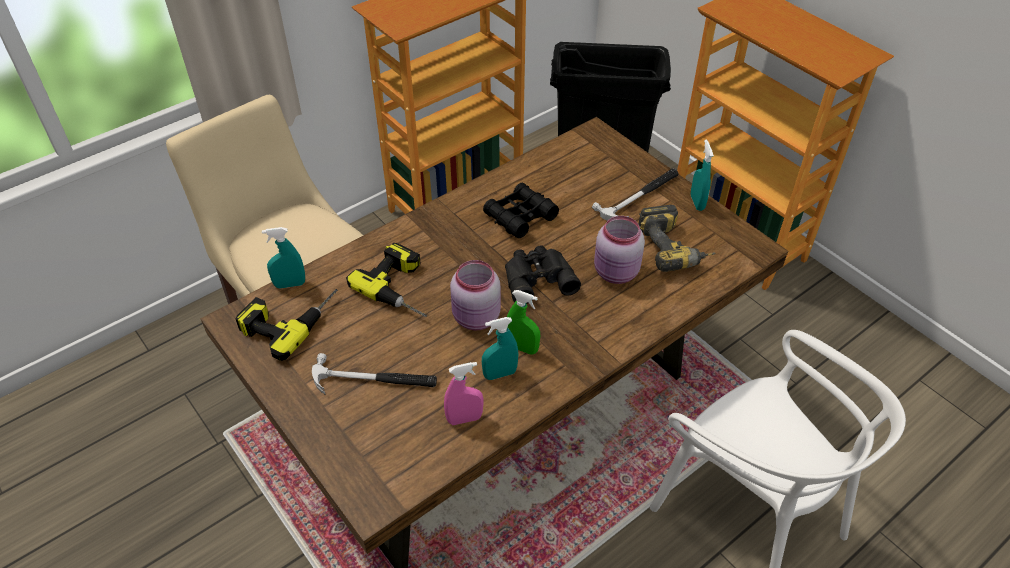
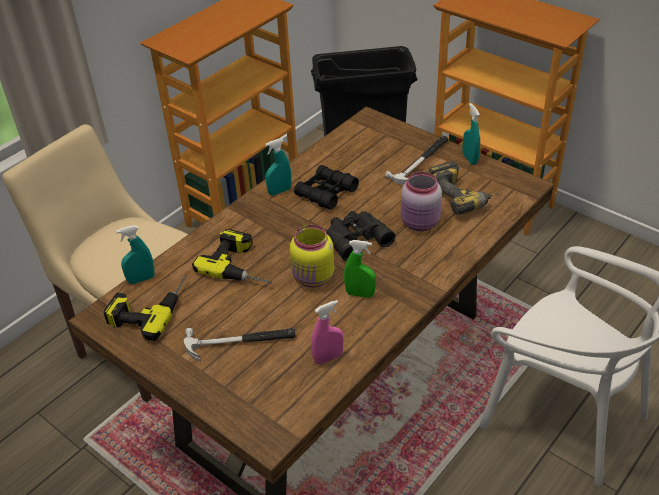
camera: 10 degrees left, 5 degrees down
(476, 318) = (313, 278): pink jar -> yellow jar
(500, 374) = (347, 317): turquoise spray bottle -> turquoise spray bottle (279, 191)

